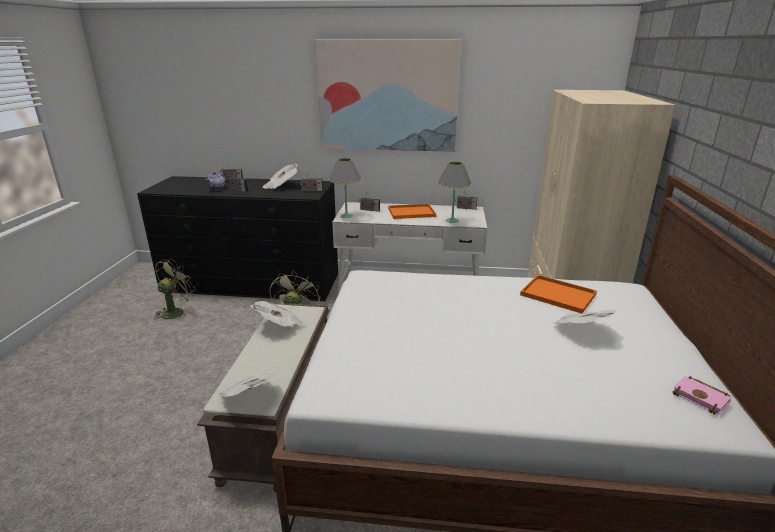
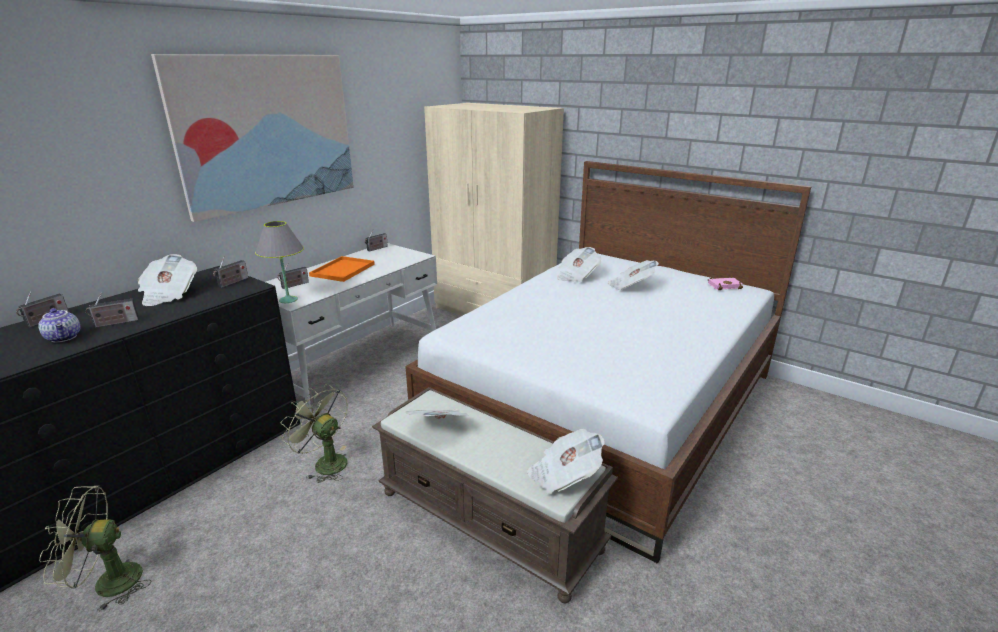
camera: 60 degrees left, 0 degrees up
(176, 311) = (107, 583): green fan -> green fan turned 75 degrees counterclockwise
(452, 221) = (397, 261): grey table lamp -> none
(556, 294) = (576, 276): orange tray -> newspaper

